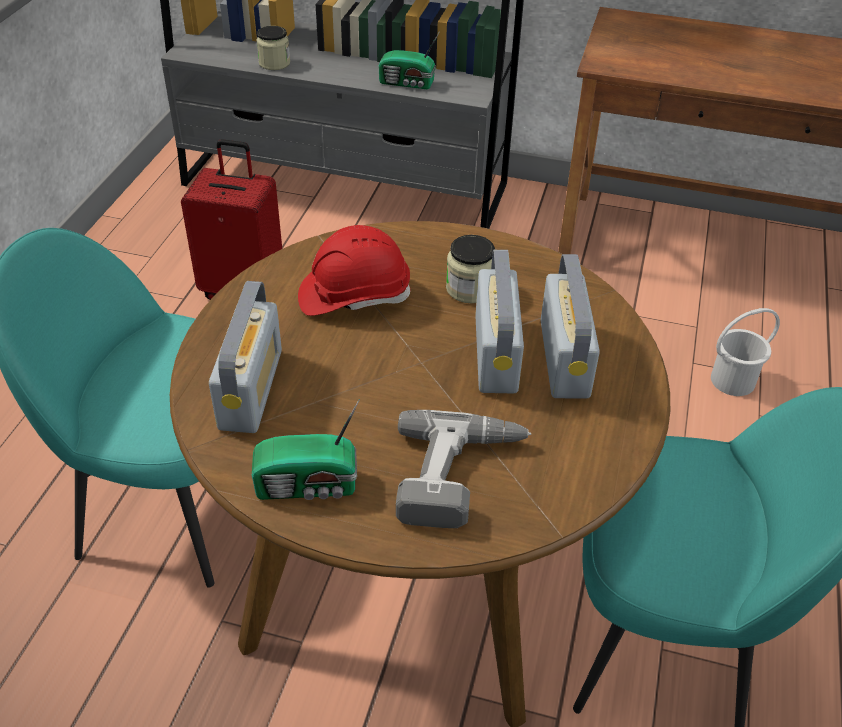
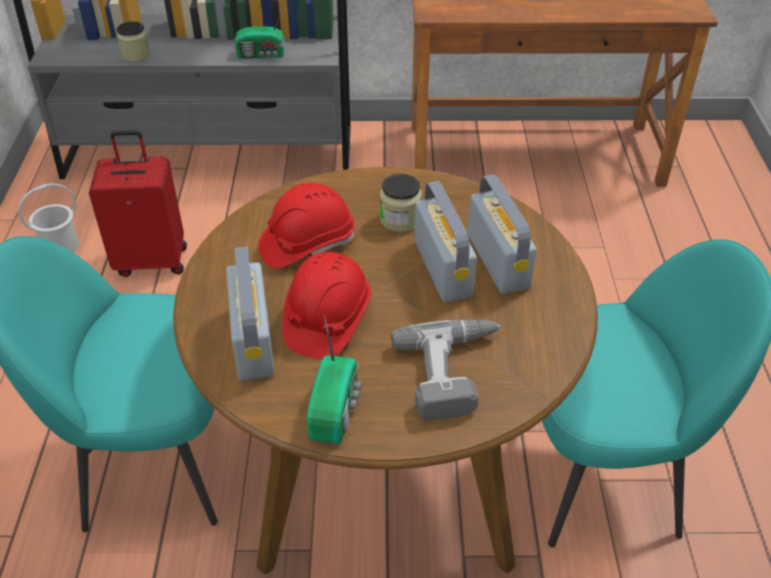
camera: 15 degrees left, 0 degrees up
(309, 486) = (336, 408): radio -> radio turned 60 degrees counterclockwise
(340, 384) = (326, 320): none -> red hard hat
(732, 380) = (584, 255): white bucket -> white bucket (60, 247)

